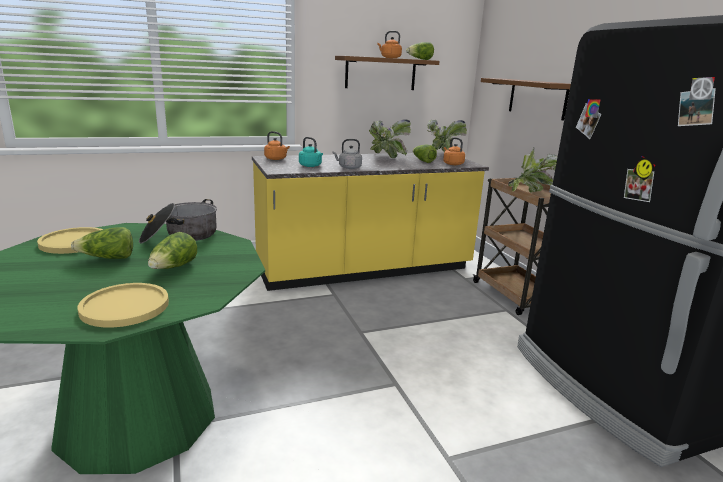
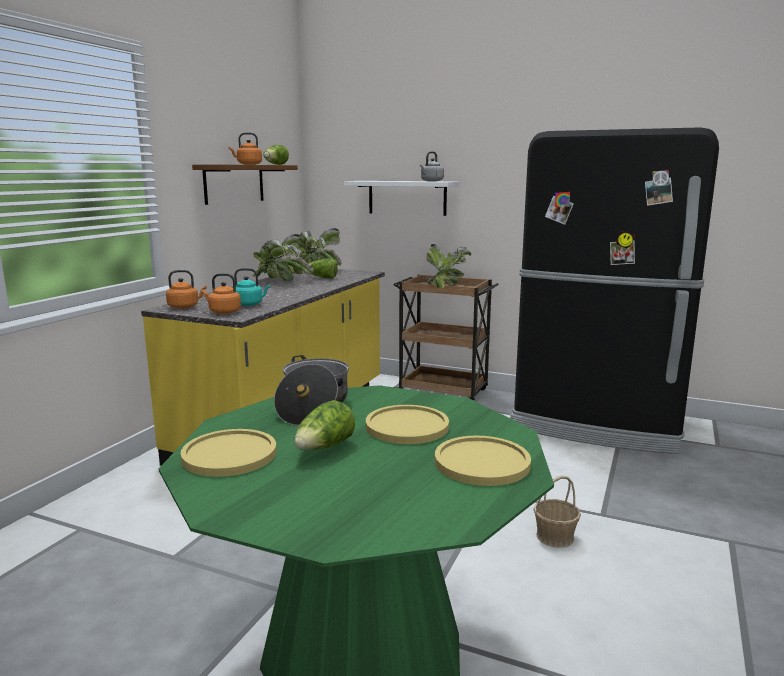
camera: 45 degrees left, 5 degrees down
(174, 268) = (407, 426): lettuce -> yellow plate
(348, 167) = (288, 297): grey kettle -> grey kettle (431, 181)
(372, 444) = (555, 537): none -> basket
(452, 164) = (352, 275): orange kettle -> orange kettle (223, 312)
(537, 98) = (407, 197): brown shelf -> white shelf

